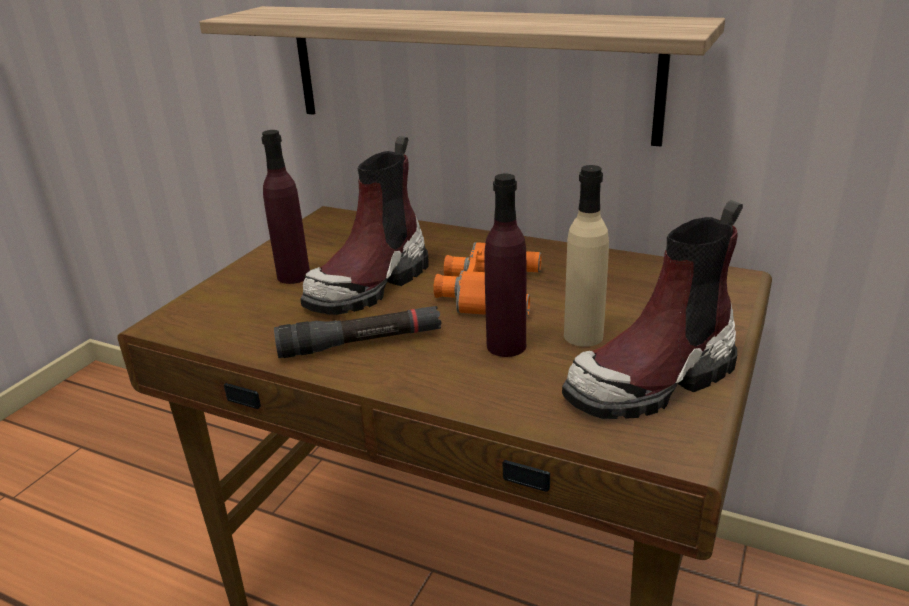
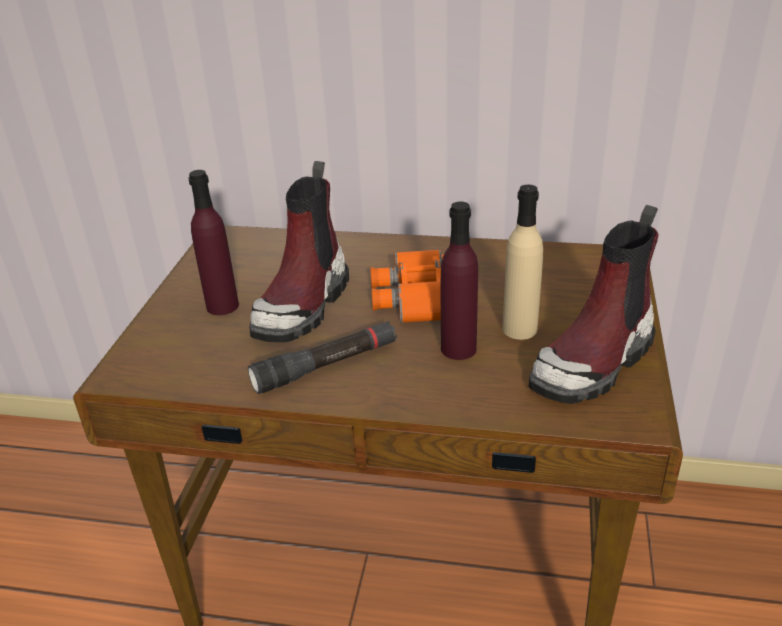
camera: 15 degrees left, 5 degrees up
(465, 71) = (355, 87): shelf -> none

